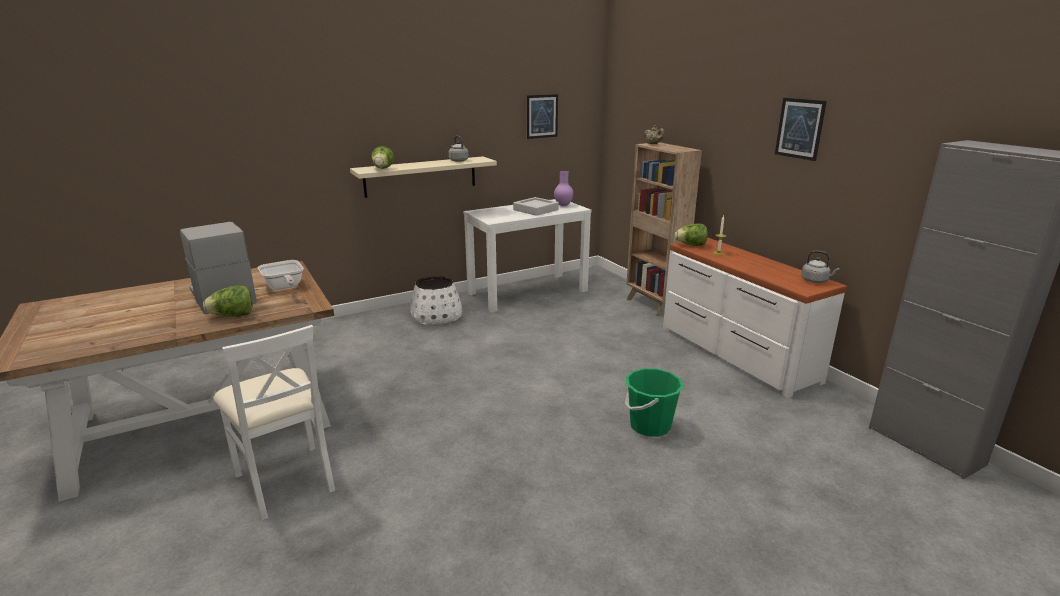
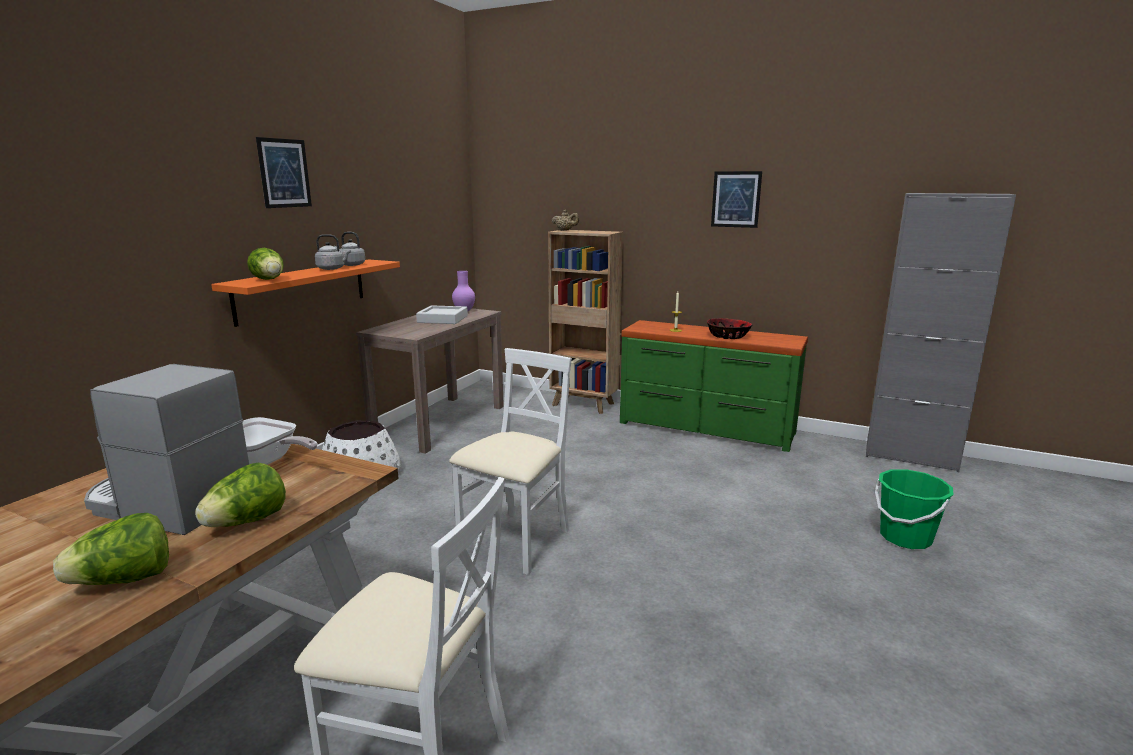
camera: 35 degrees left, 5 degrees down
(420, 176) = (302, 290): beige shelf -> orange shelf
(471, 389) = (516, 541): none -> white chair
(528, 292) = (440, 422): white console table -> brown console table
(542, 116) = (420, 209): picture -> picture (284, 173)
(649, 426) = (729, 512): green bucket -> green bucket (905, 537)
(691, 245) = (641, 328): lettuce -> lettuce (125, 580)
(735, 354) = (705, 428): white dresser -> green dresser
(757, 268) = (728, 336): none -> bowl
(816, 281) = (783, 337): grey kettle -> grey kettle (332, 269)

